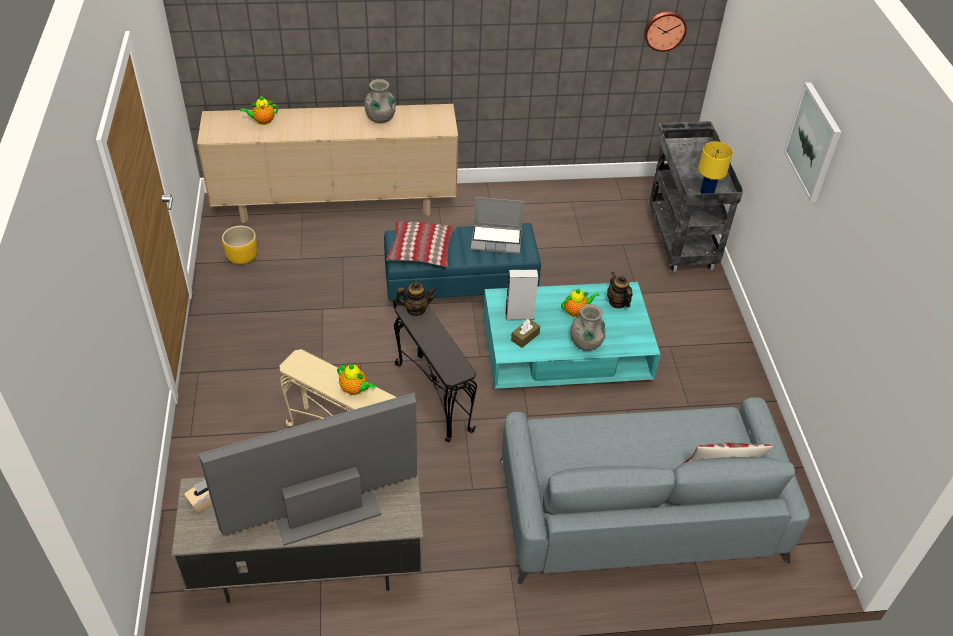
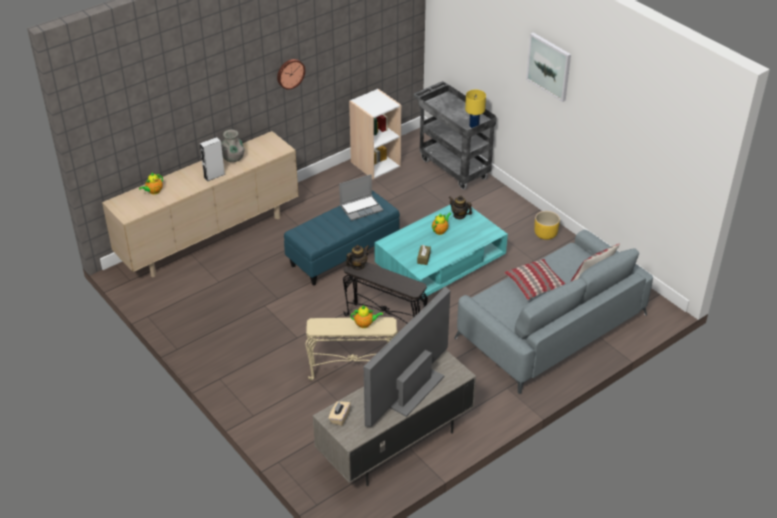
camera: 30 degrees left, 5 degrees down
(242, 258) = (177, 298): yellow planter -> yellow planter (545, 235)
(421, 251) = (320, 234): pillow -> pillow (535, 285)
(519, 316) = (409, 248): grey speaker -> grey speaker (214, 176)
(586, 343) = (461, 246): grey vase -> none
(591, 197) = (376, 164): none -> bookcase
(664, 30) = (393, 31): wall clock -> wall clock (290, 73)

